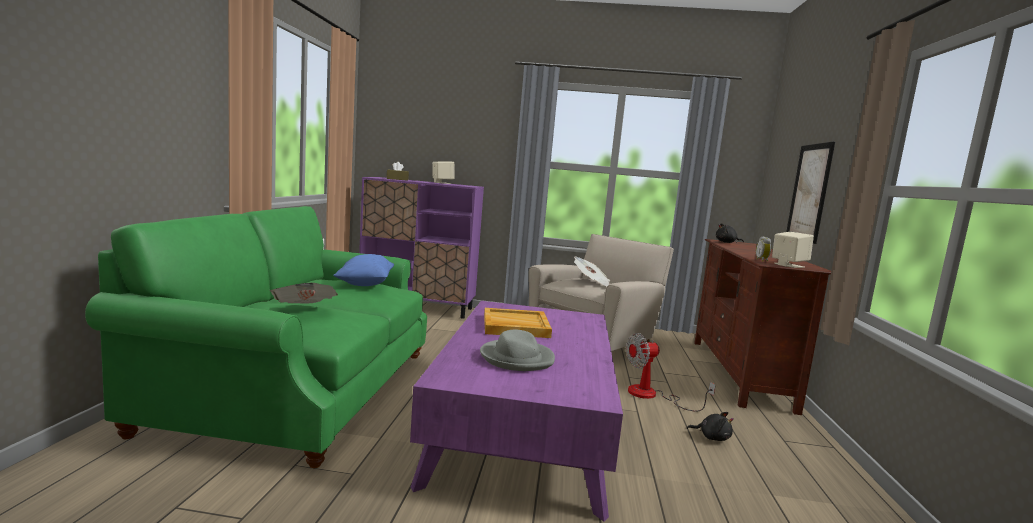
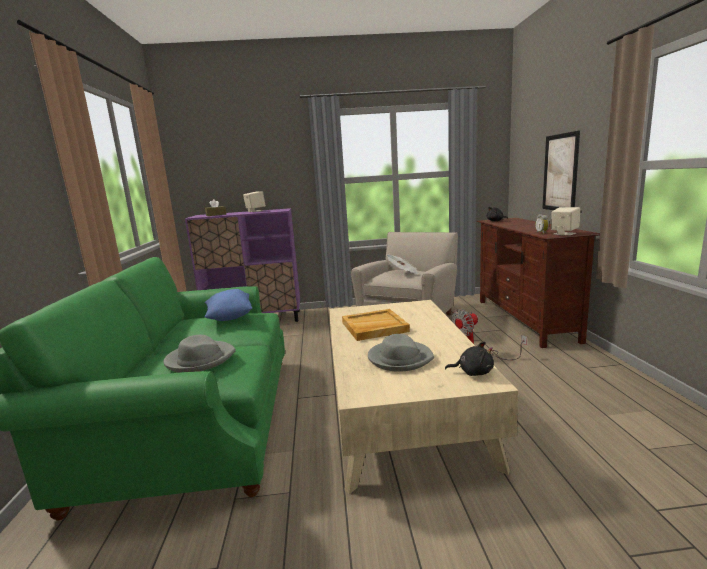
camera: 10 degrees left, 5 degrees up
(304, 311) = (200, 359): newspaper -> grey hat
(524, 426) = (401, 407): purple coffee table -> beige coffee table
(712, 437) = (539, 378): black plush toy -> black plush toy (473, 372)

